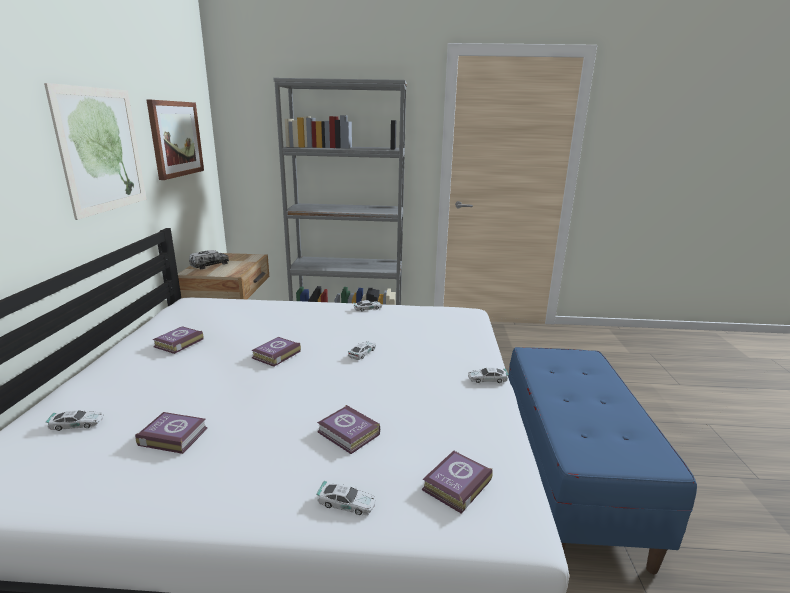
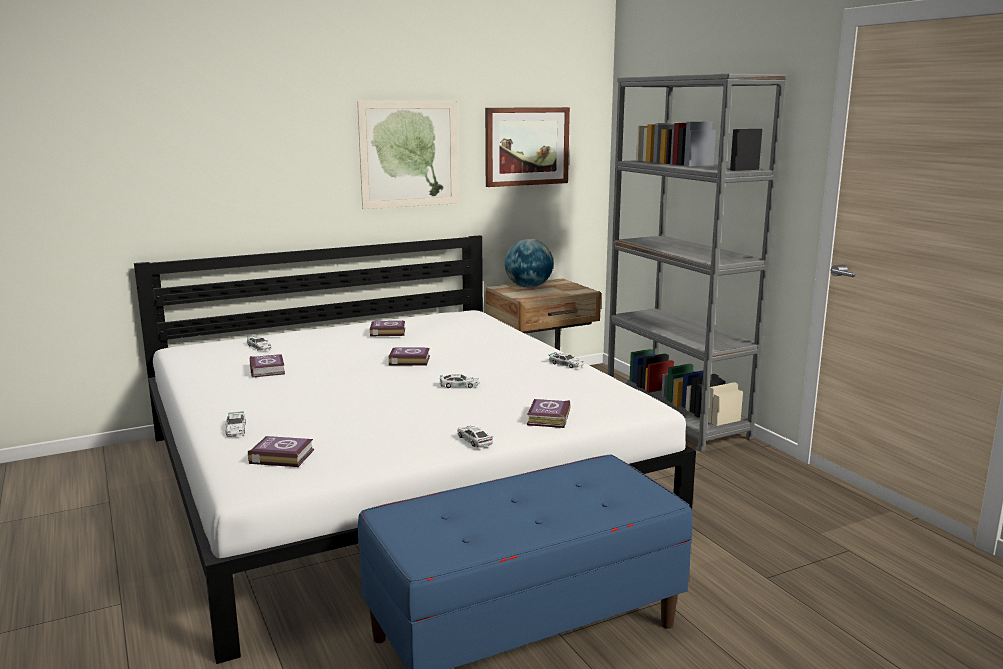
camera: 60 degrees right, 5 degrees down
(209, 265) = (528, 287): toy truck -> globe
(348, 434) = (317, 411): book -> book (547, 418)

